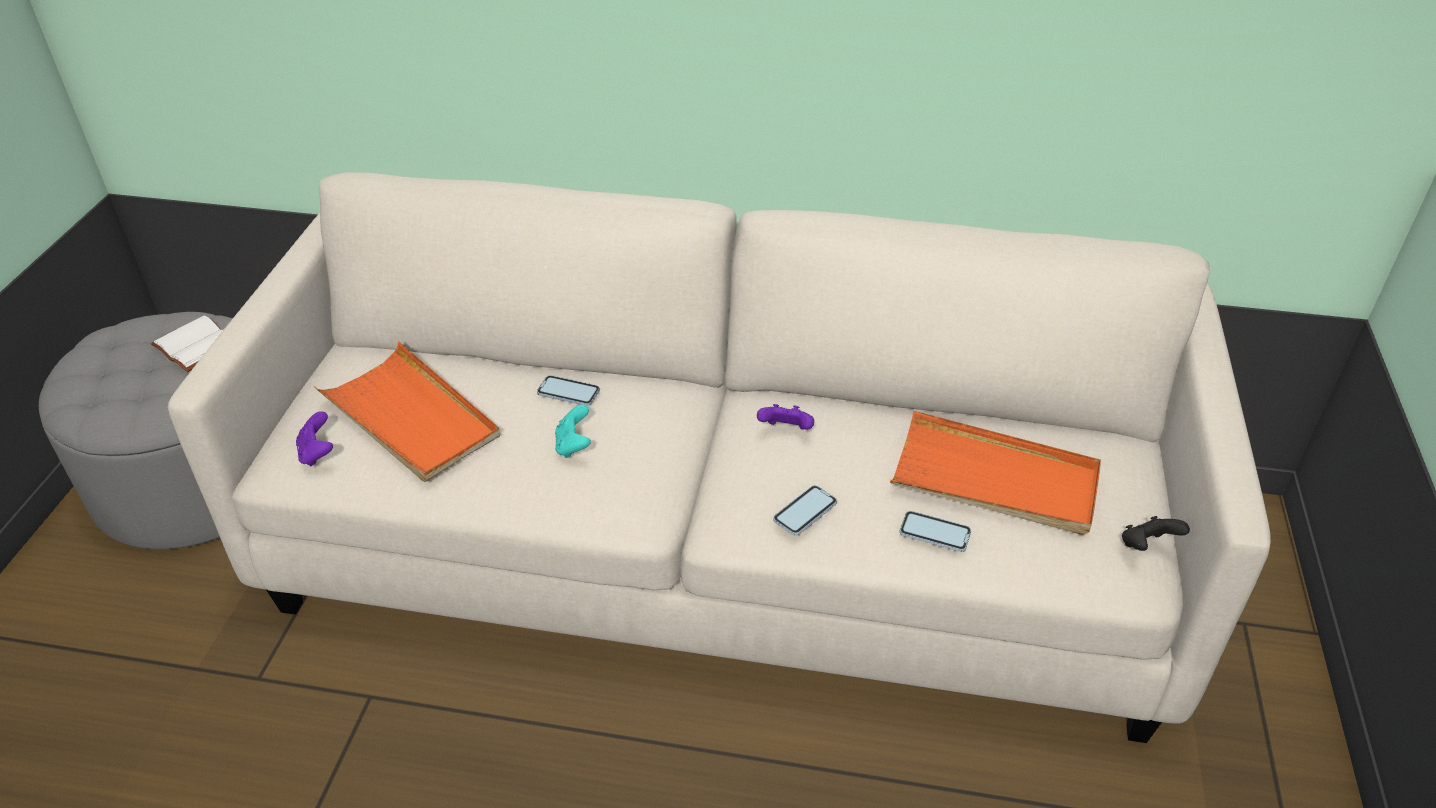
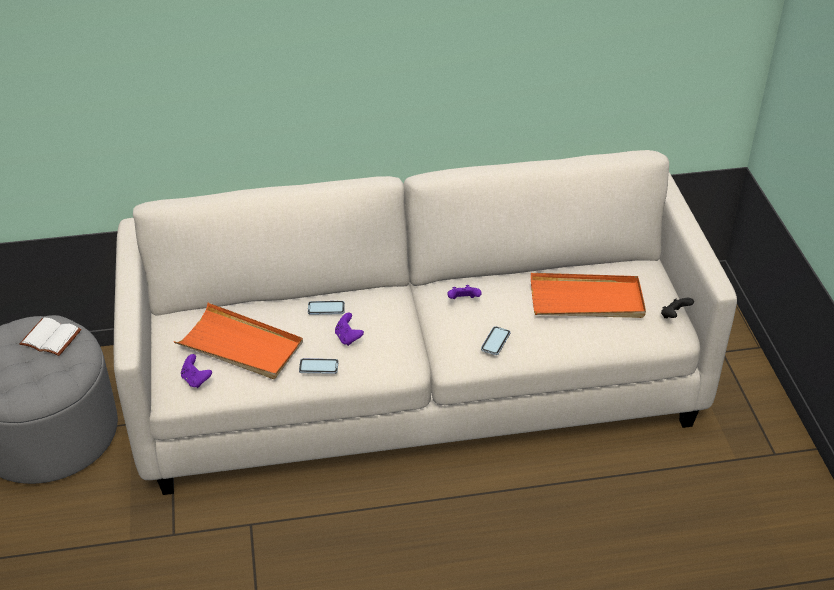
camera: 20 degrees left, 0 degrees up
(574, 445) = (348, 338): turquoise game controller -> purple game controller
(934, 533) = (567, 335): phone -> phone (318, 367)

